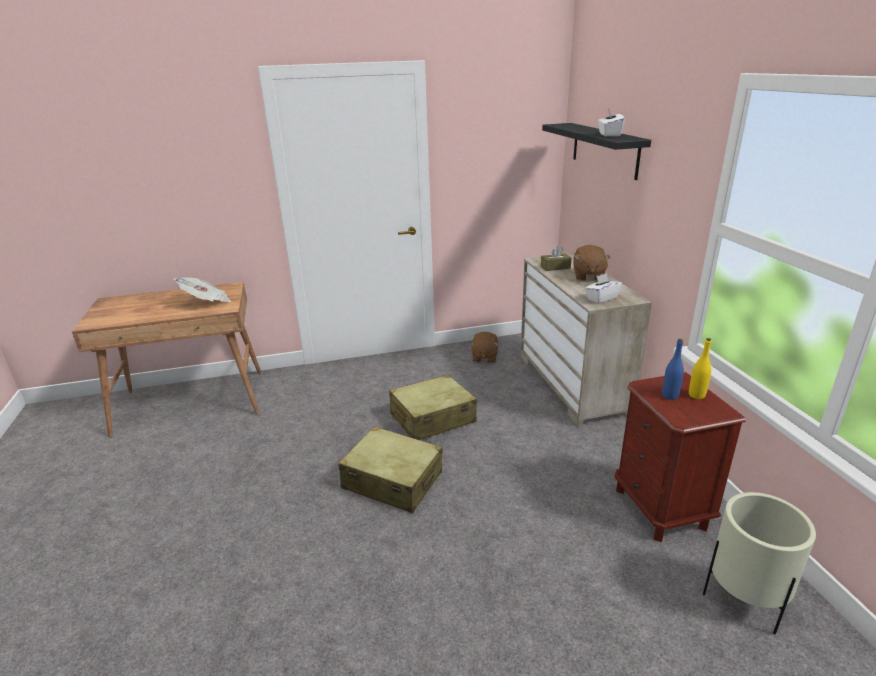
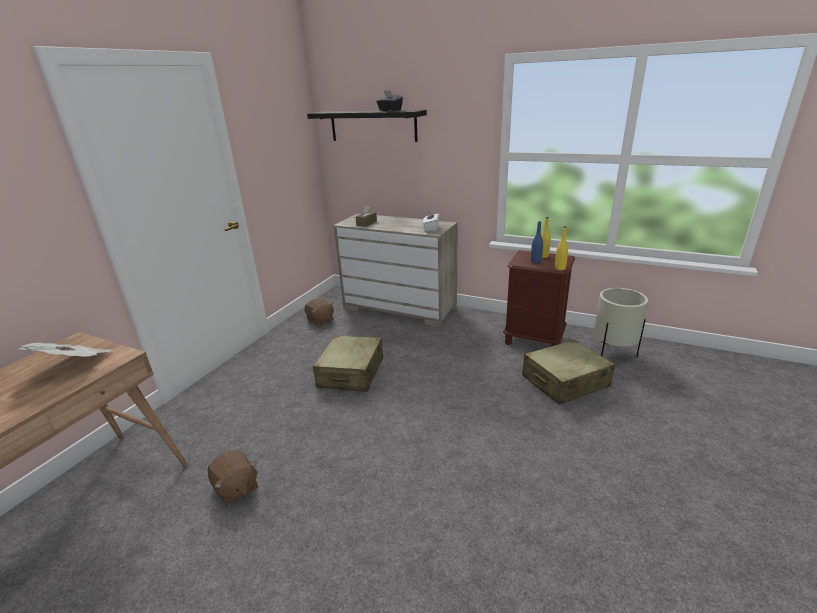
camera: 50 degrees left, 0 degrees up
(392, 480) = (392, 423): beige suitcase -> beige suitcase (564, 382)
(588, 276) = (396, 221): brown plush toy -> brown plush toy (236, 488)
(609, 135) = (390, 110): white tissue box -> black tissue box
(680, 420) = (560, 268): none -> yellow bottle

